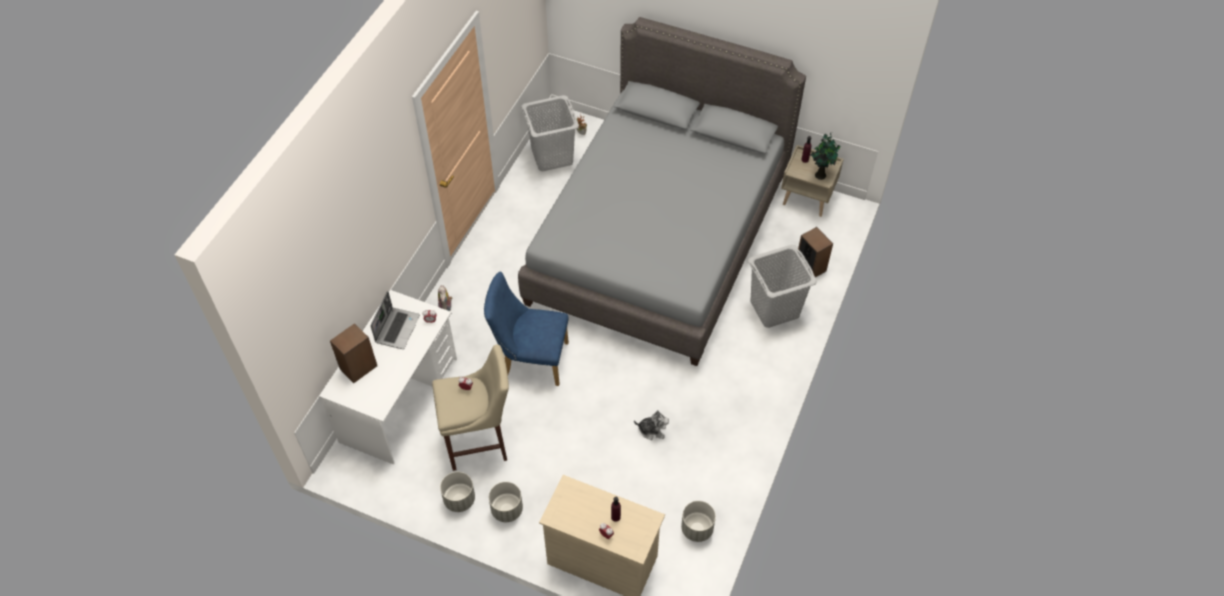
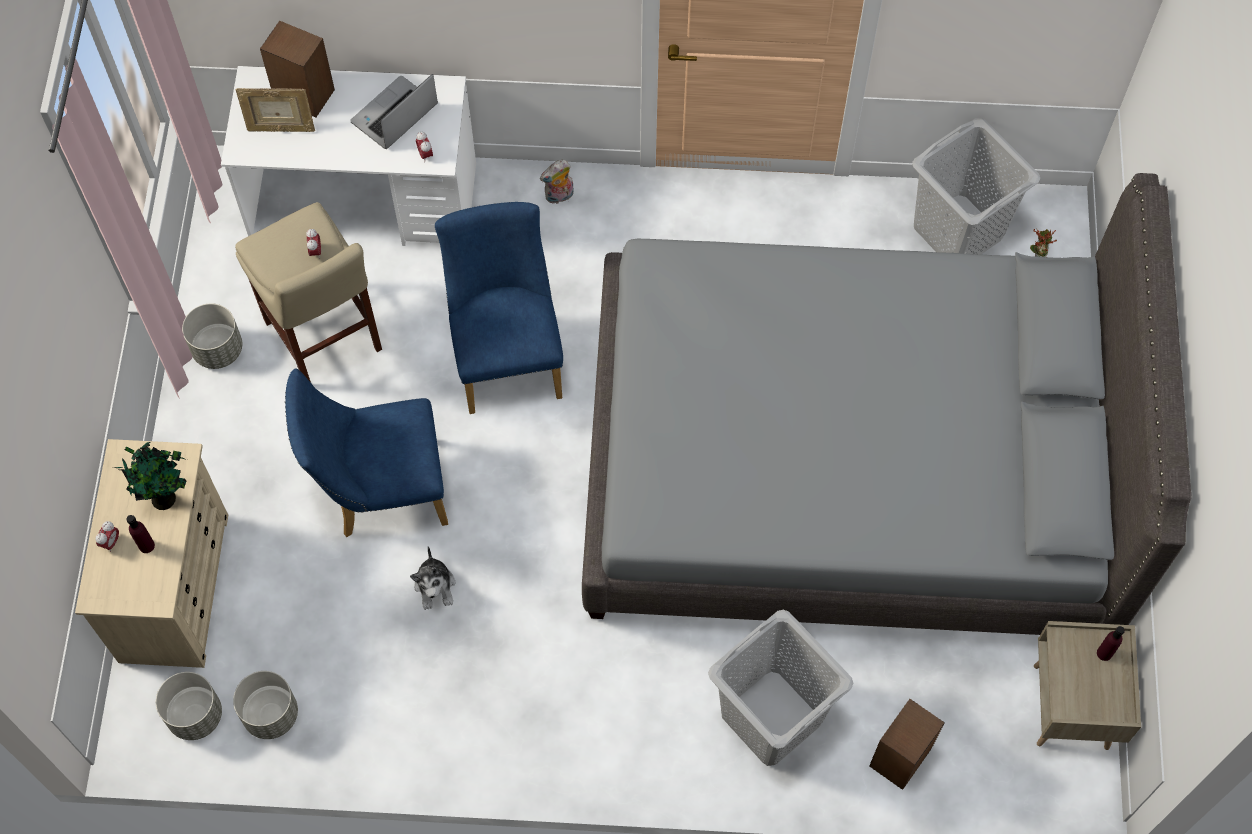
camera: 70 degrees right, 10 degrees up
(375, 384) = (280, 128): none -> picture frame
(397, 328) = (394, 115): laptop -> laptop turned 135 degrees clockwise
(507, 509) = (221, 421): grey planter -> grey planter (196, 715)
(586, 441) = (380, 491): none -> blue chair
(820, 174) = (1079, 692): potted plant -> potted plant (166, 498)

